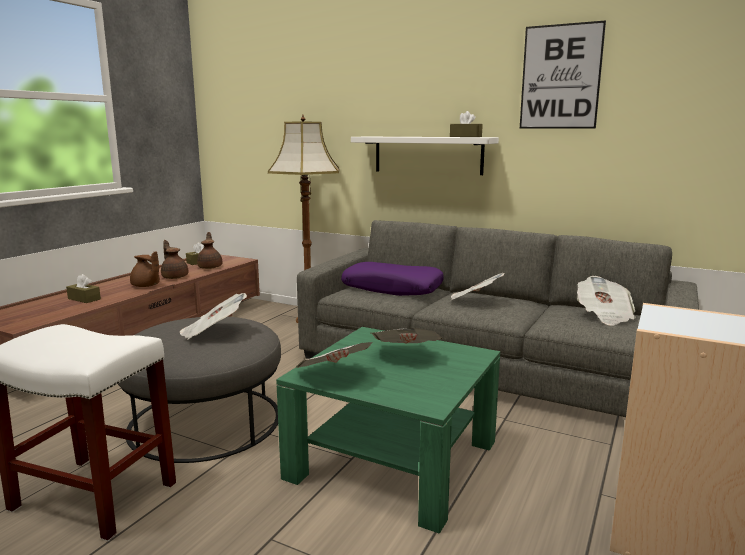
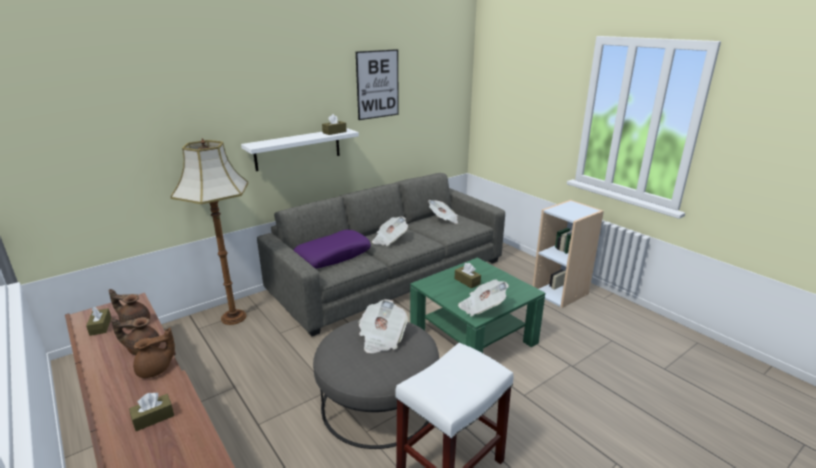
camera: 65 degrees left, 10 degrees up
(406, 355) = (467, 281): newspaper -> brown tissue box

